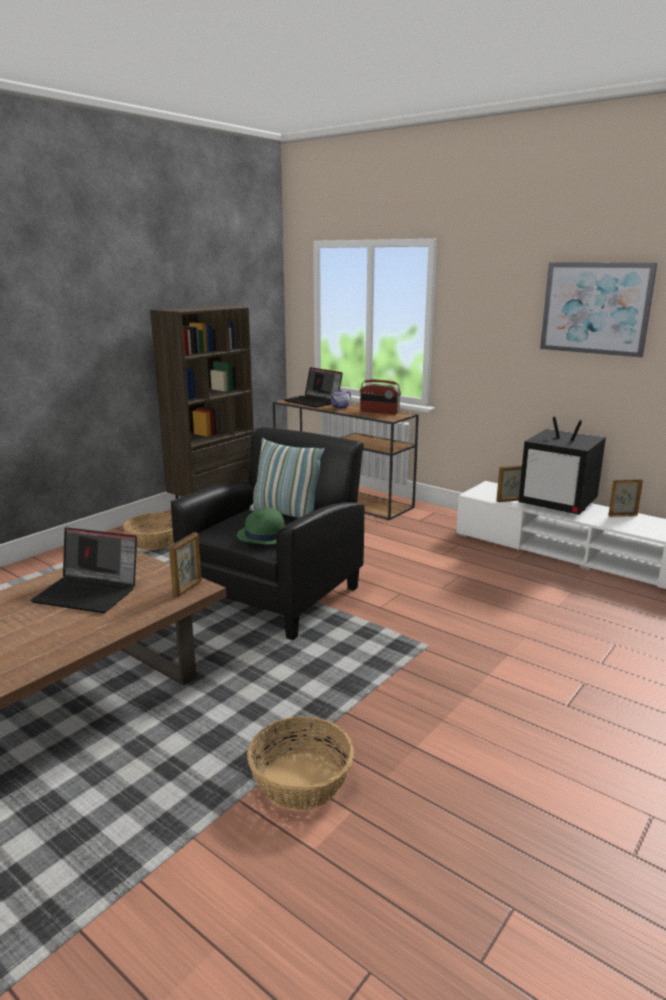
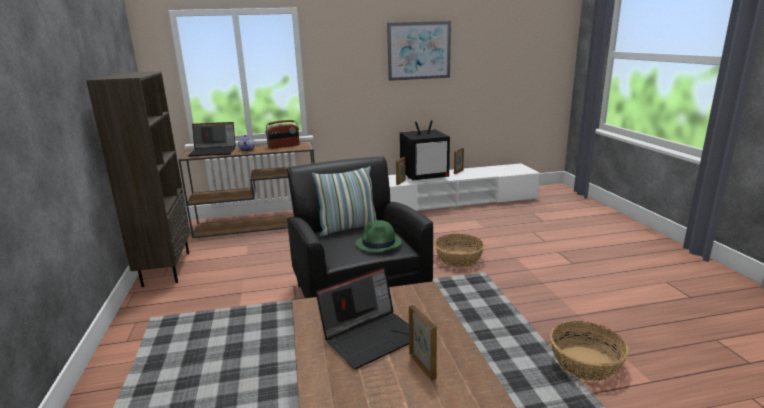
camera: 50 degrees left, 0 degrees up
(154, 541) = (180, 315): basket -> basket (458, 259)
(188, 588) = (419, 294): picture frame -> picture frame (422, 366)

